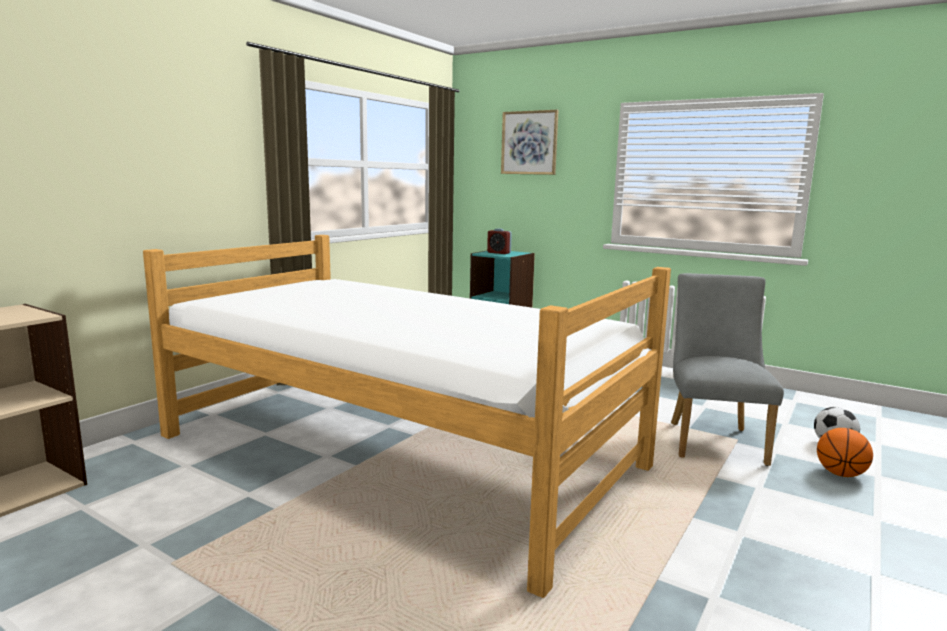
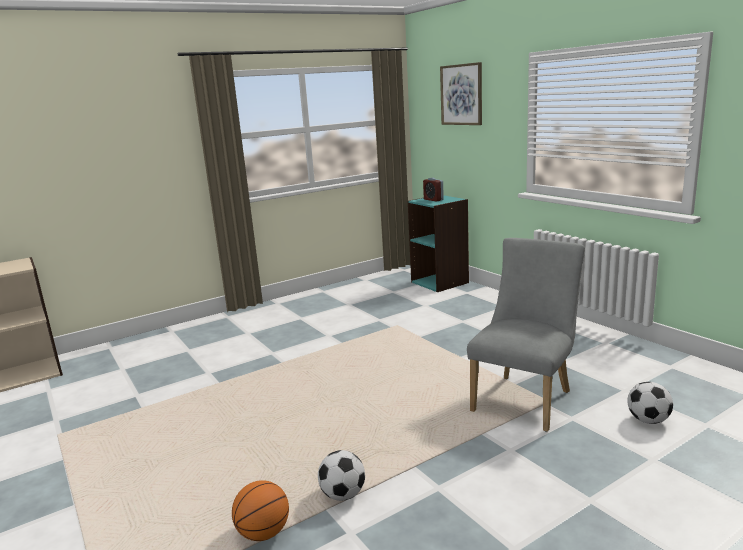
camera: 25 degrees right, 5 degrees up
(398, 450) = (258, 374): bed -> none
(656, 559) = (343, 494): none -> football
(840, 474) = (612, 451): basketball -> basketball (263, 533)

